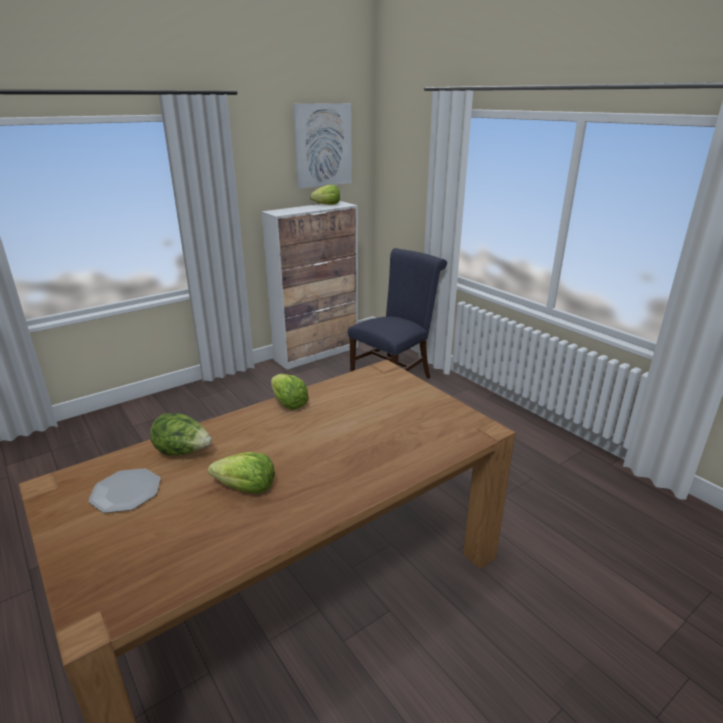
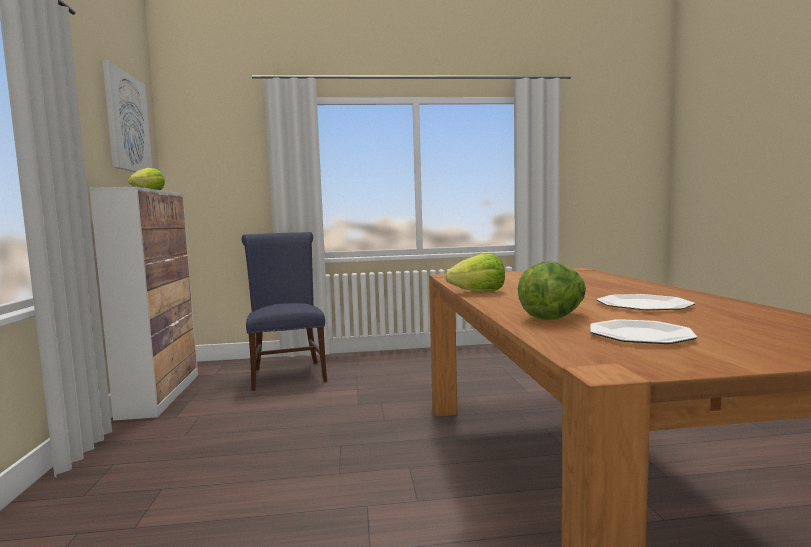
camera: 60 degrees left, 20 degrees down
(246, 488) = (644, 305): lettuce -> plate

